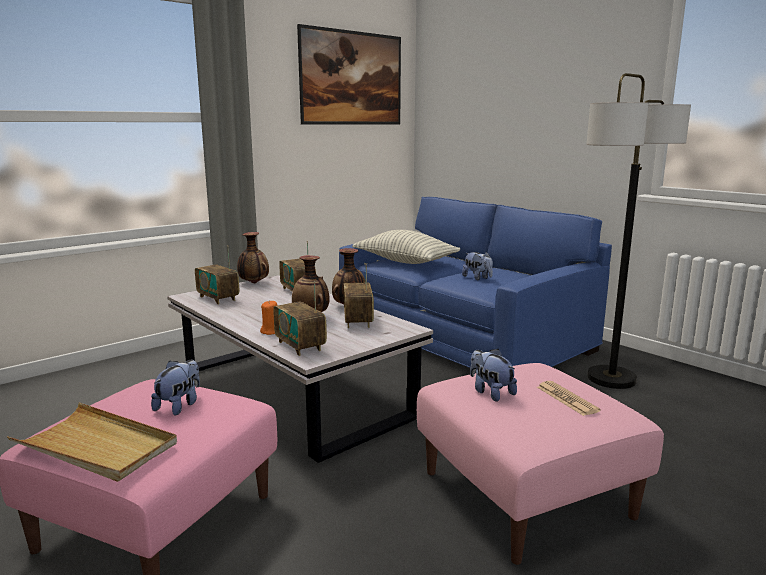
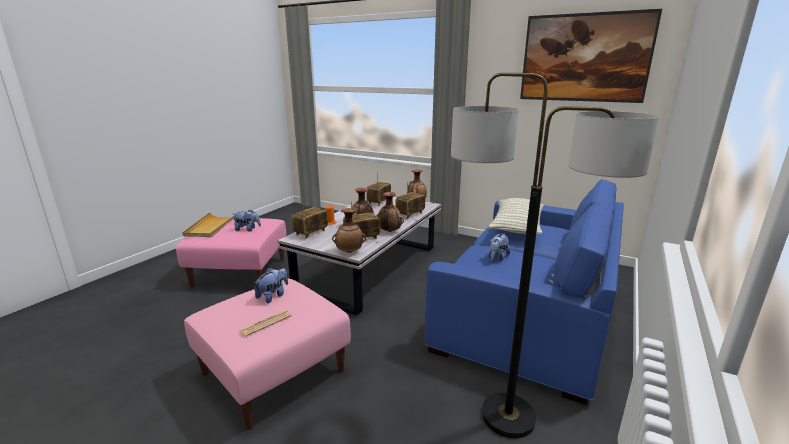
camera: 70 degrees right, 5 degrees up
(401, 331) = (349, 252): none -> vase

